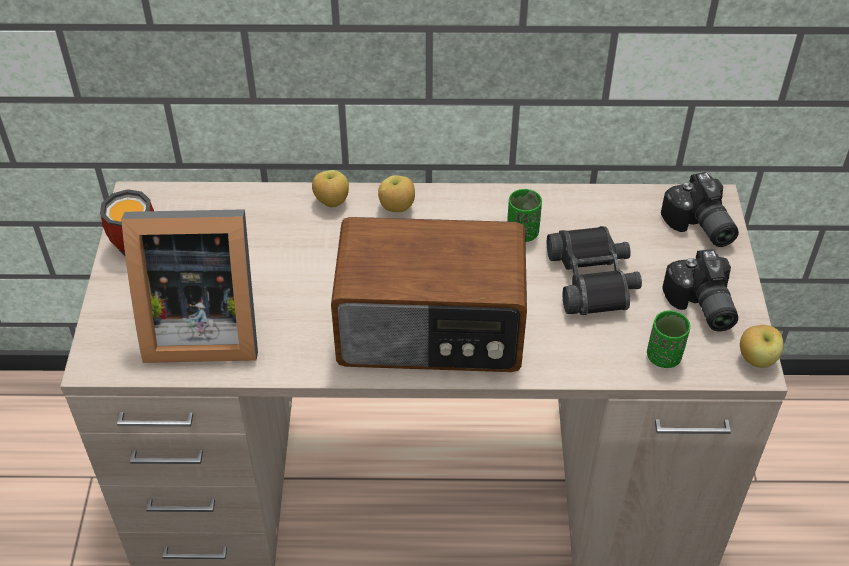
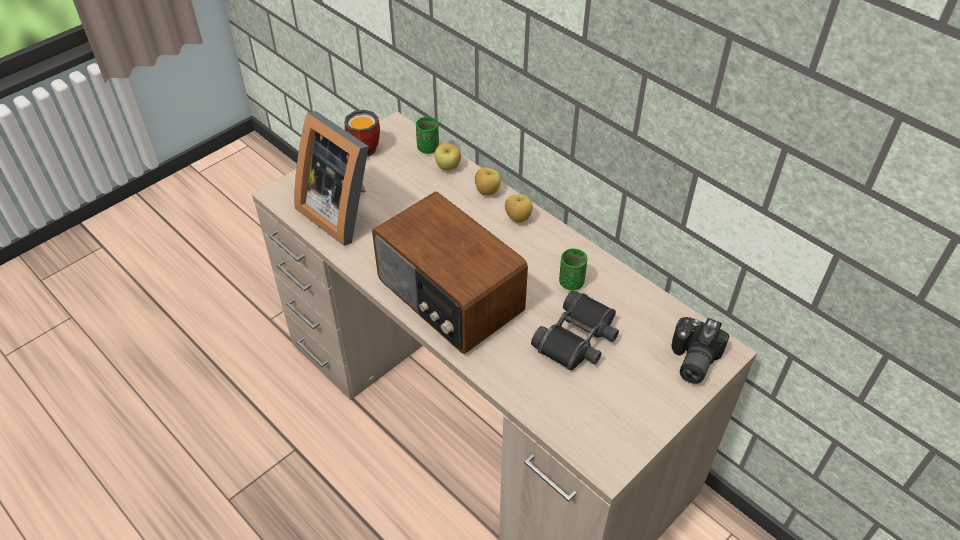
camera: 45 degrees right, 0 degrees up
(663, 356) = (559, 415): green cup -> green cup (428, 148)
(700, 307) = (624, 406): camera -> none
(757, 359) = (617, 465): apple -> apple (448, 167)

